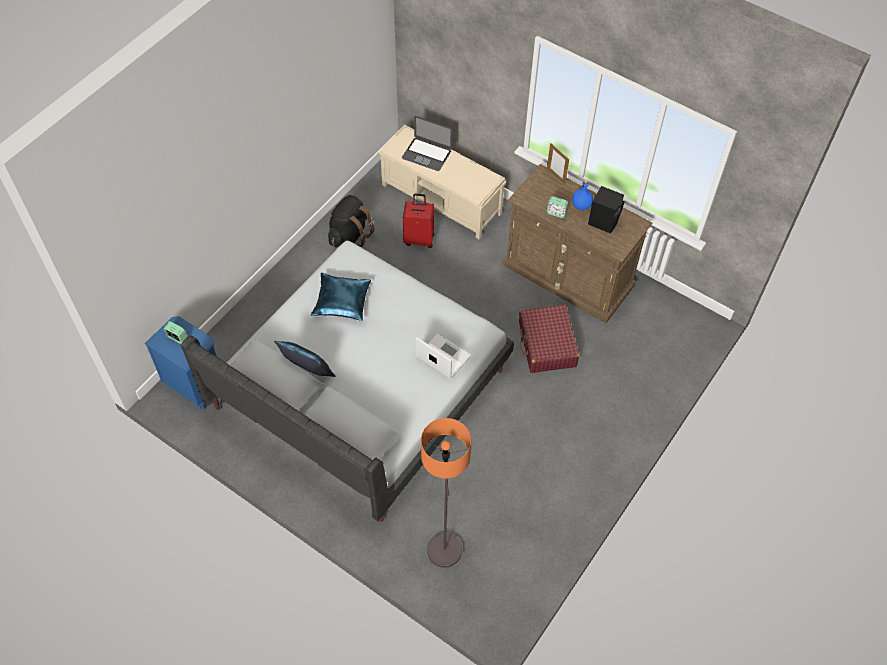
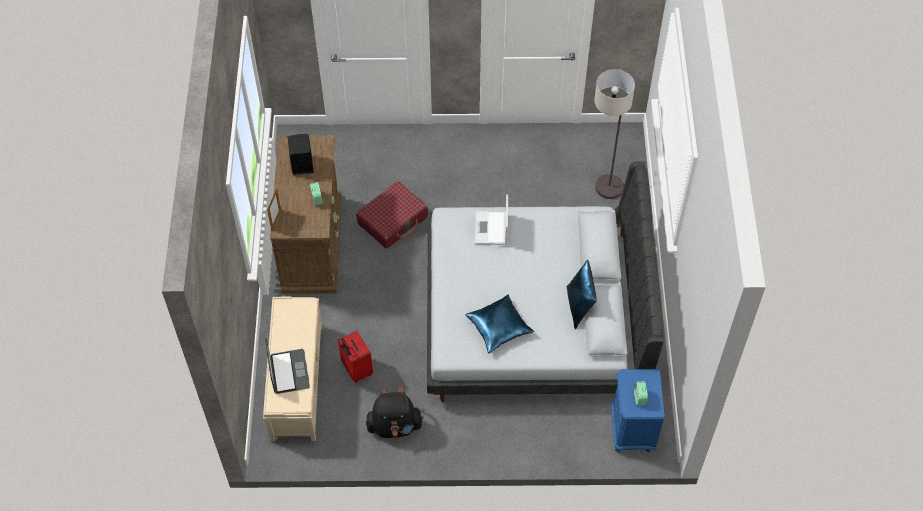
camera: 125 degrees left, 0 degrees up
(443, 540) = (603, 192): orange floor lamp -> grey floor lamp
(581, 205) = (295, 187): blue bottle -> none

